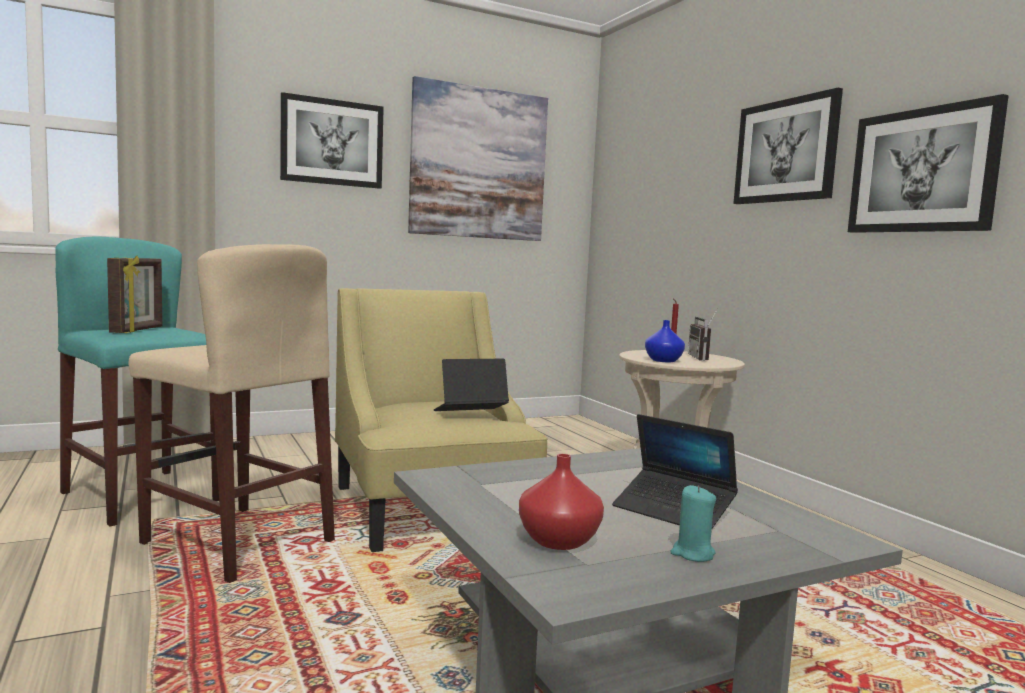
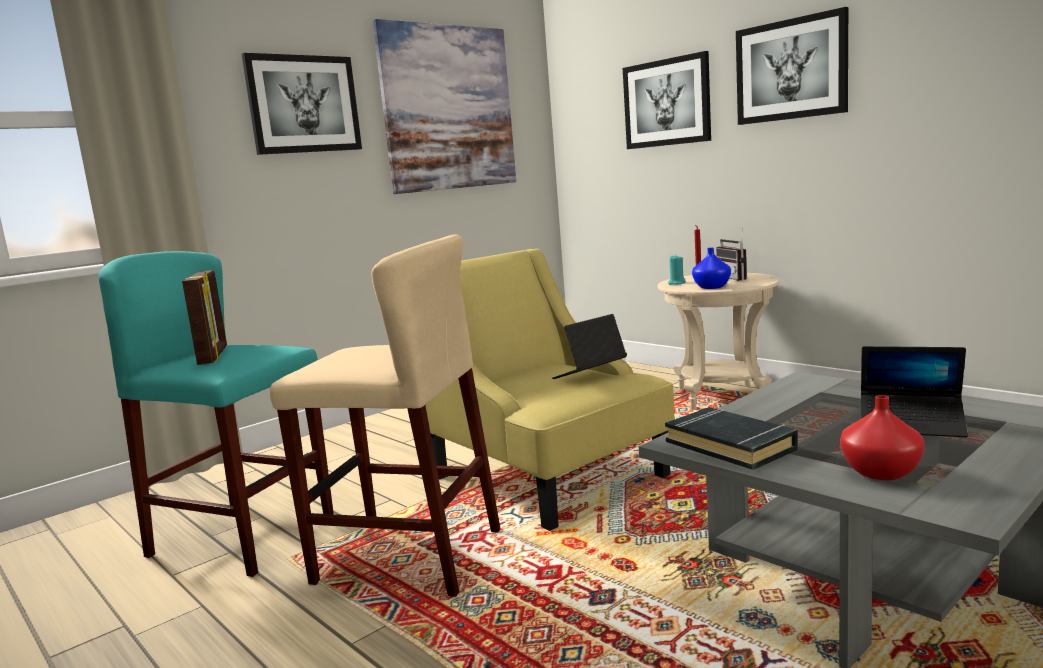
camera: 15 degrees left, 5 degrees up
(470, 488) = (730, 445): none -> black book
(692, 554) = (986, 456): turquoise candle -> turquoise candle (676, 283)
(922, 170) = (941, 81): picture -> picture (667, 103)

